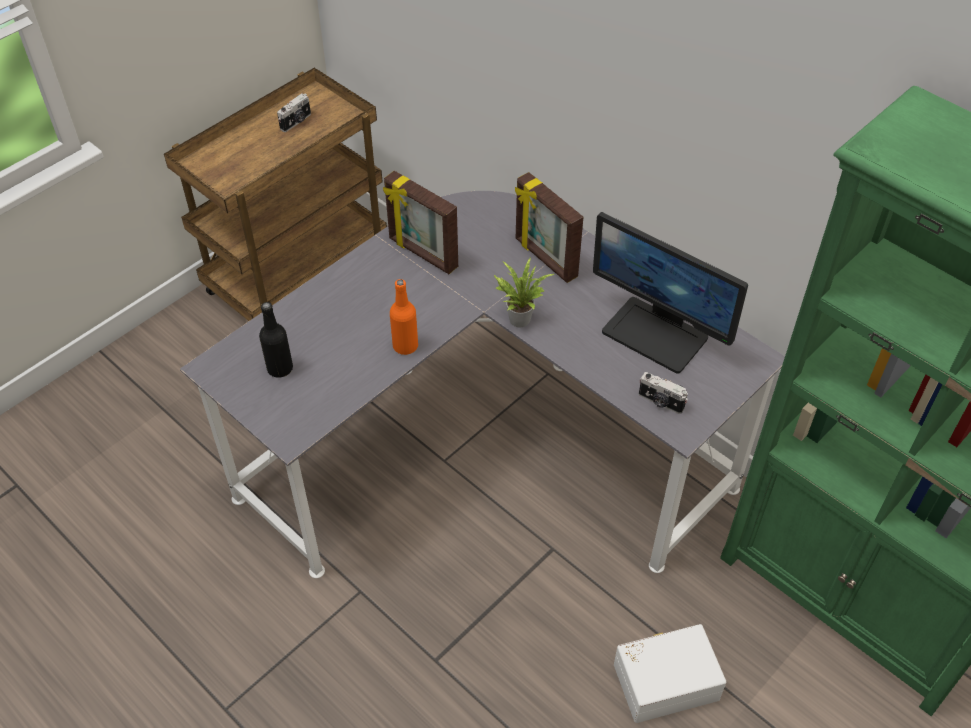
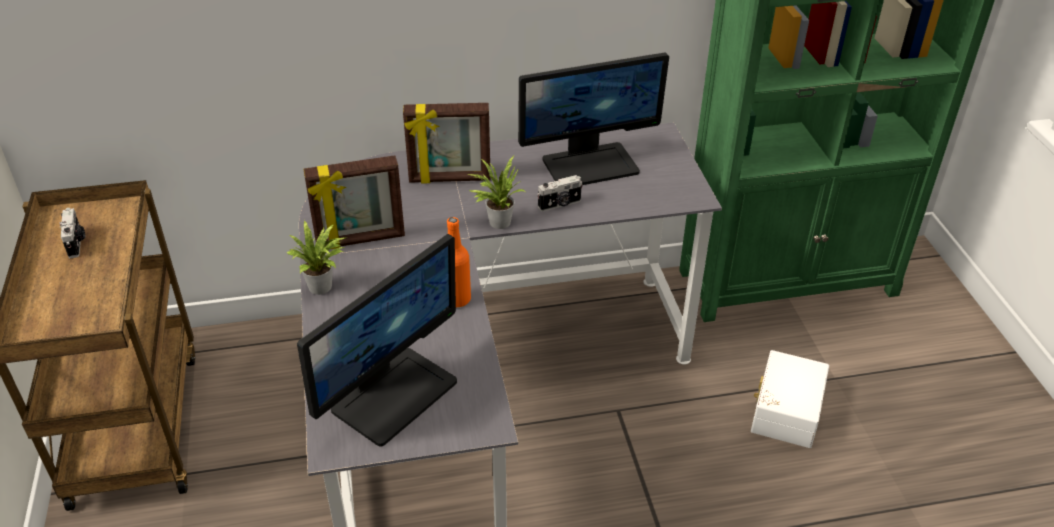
camera: 55 degrees left, 10 degrees down
(280, 368) = (393, 394): black bottle -> monitor
(354, 266) = (323, 287): none -> potted plant
(660, 402) = (658, 194): camera -> camera (560, 204)

